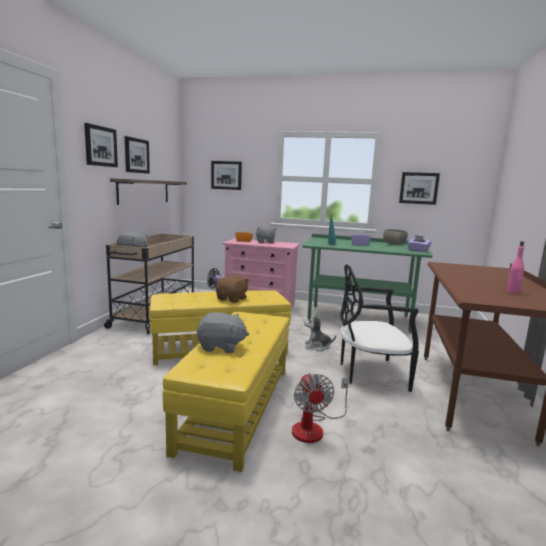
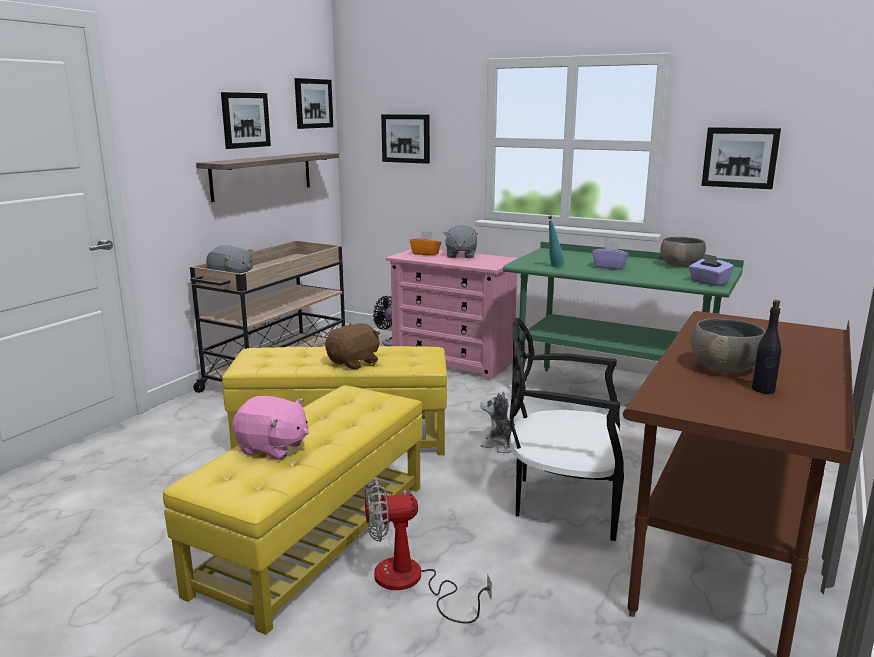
camera: 15 degrees right, 5 degrees up
(100, 146) = (176, 115): picture -> picture (313, 103)
(221, 347) = (272, 448): grey plush toy -> pink plush toy
(314, 427) = (411, 583): fan -> fan turned 75 degrees clockwise
(480, 283) = (724, 367): none -> grey bowl
(513, 292) = (763, 390): pink bottle -> black bottle

